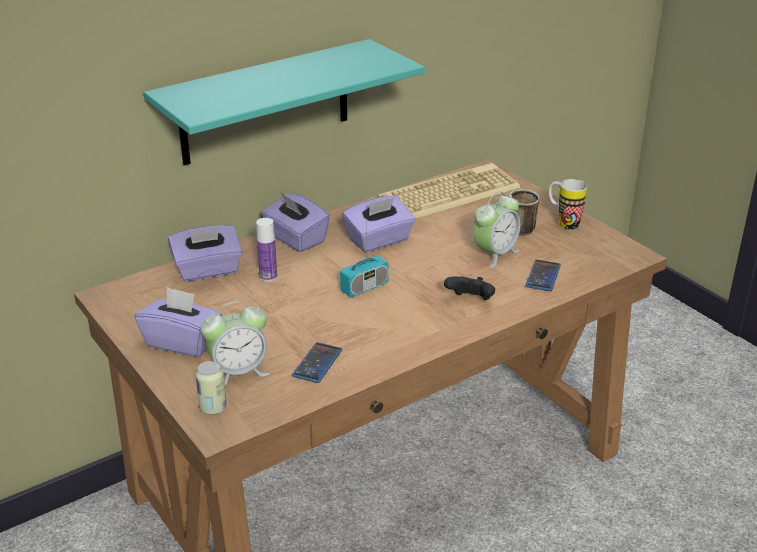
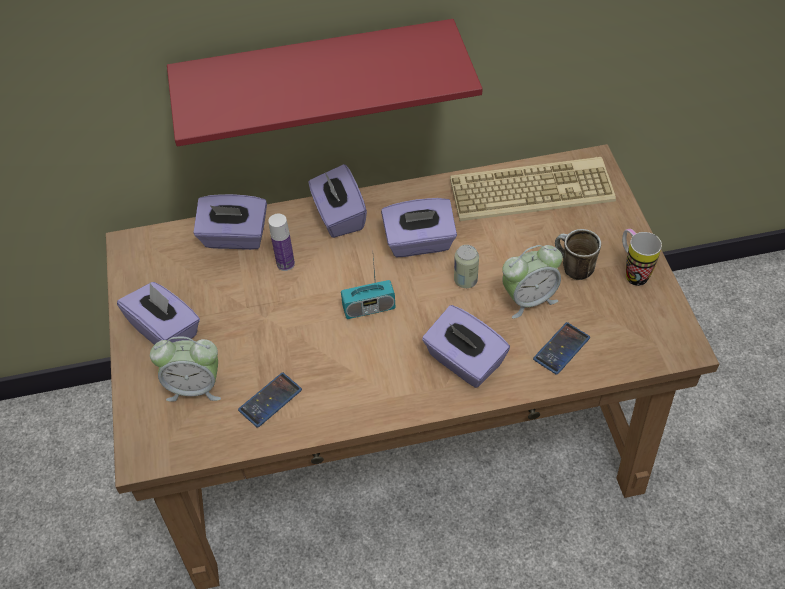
camera: 25 degrees right, 20 degrees up
(213, 408) = (151, 426): can -> can (465, 280)
(265, 103) = (316, 78): turquoise shelf -> red shelf
(470, 301) = (464, 361): black game controller -> purple tissue box

